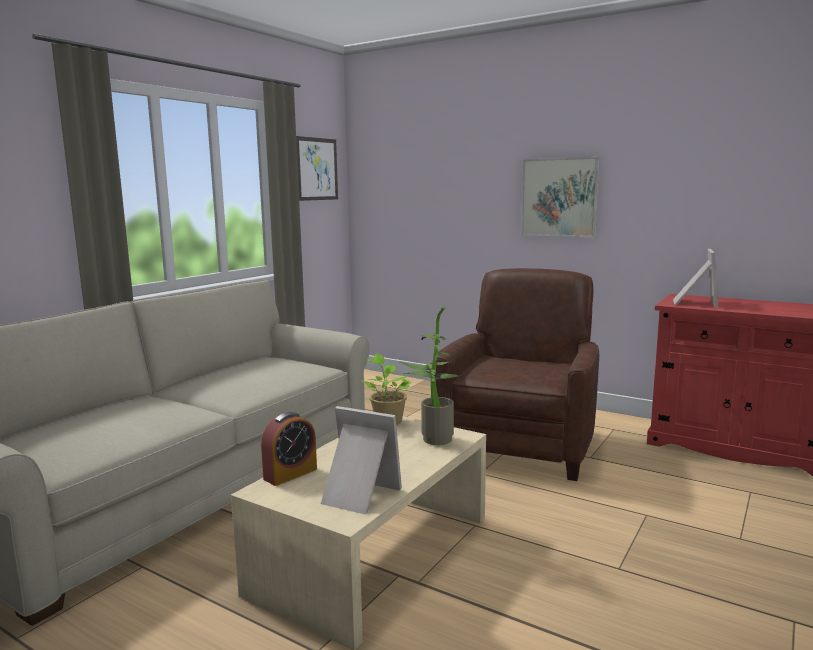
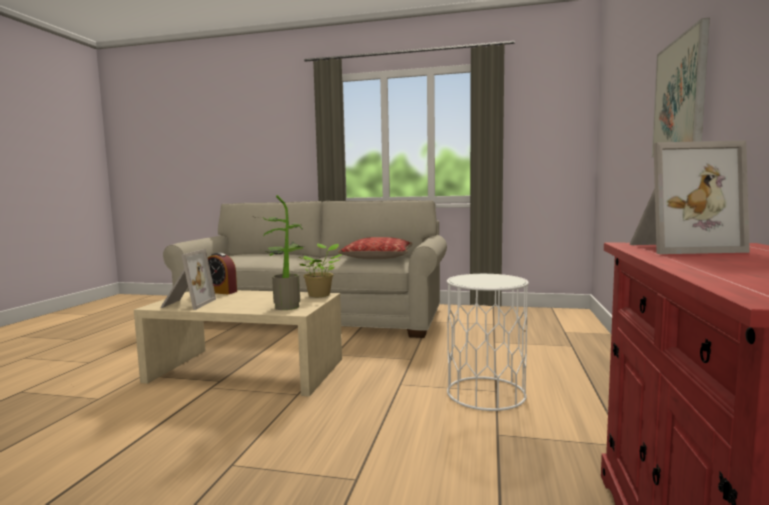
camera: 70 degrees right, 5 degrees down
(270, 367) = (377, 257): none -> pillow
(316, 169) = (547, 113): picture -> none
(519, 445) = (486, 393): brown armchair -> white side table

